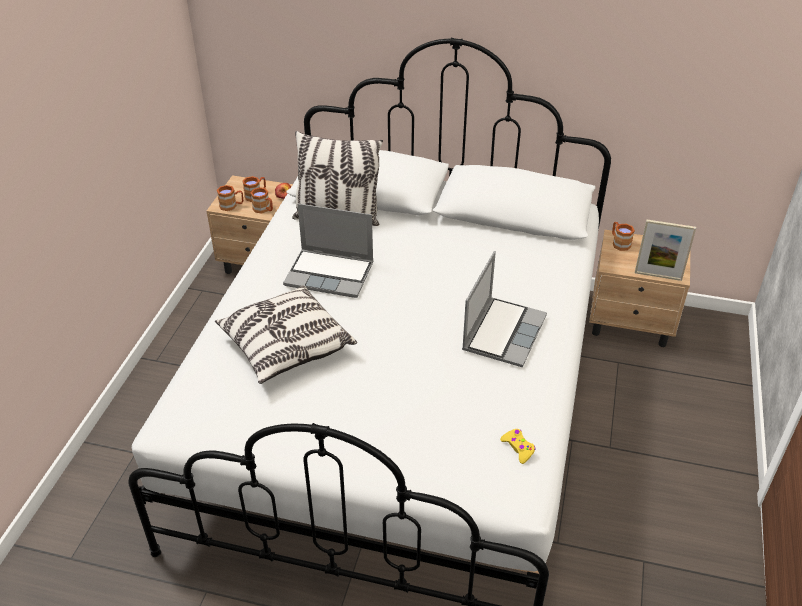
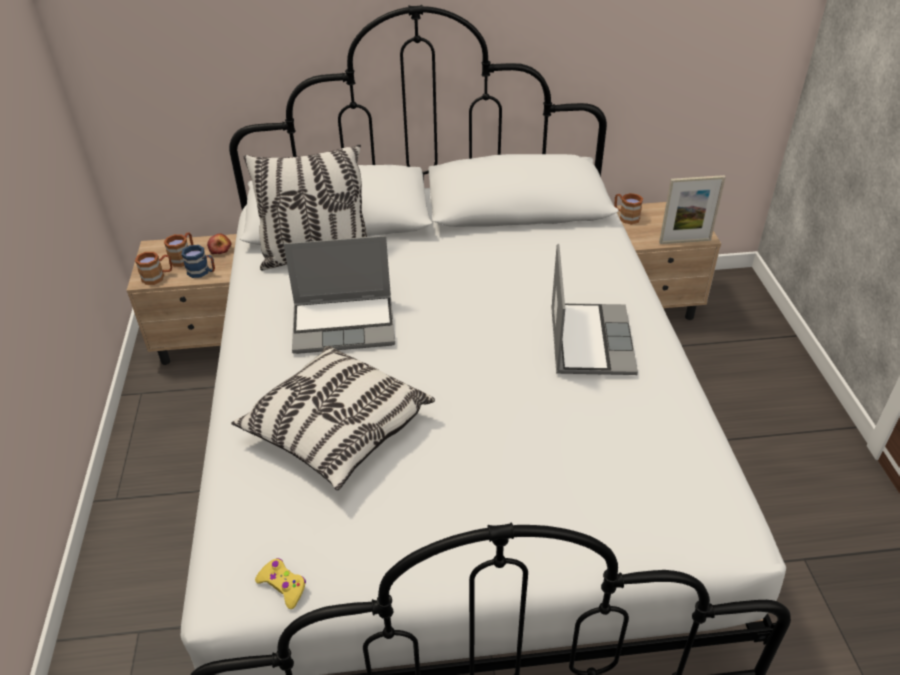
camera: 20 degrees left, 0 degrees up
(264, 209) = (202, 272): brown mug -> blue mug
(518, 448) = (691, 474): yellow game controller -> yellow game controller (283, 586)

